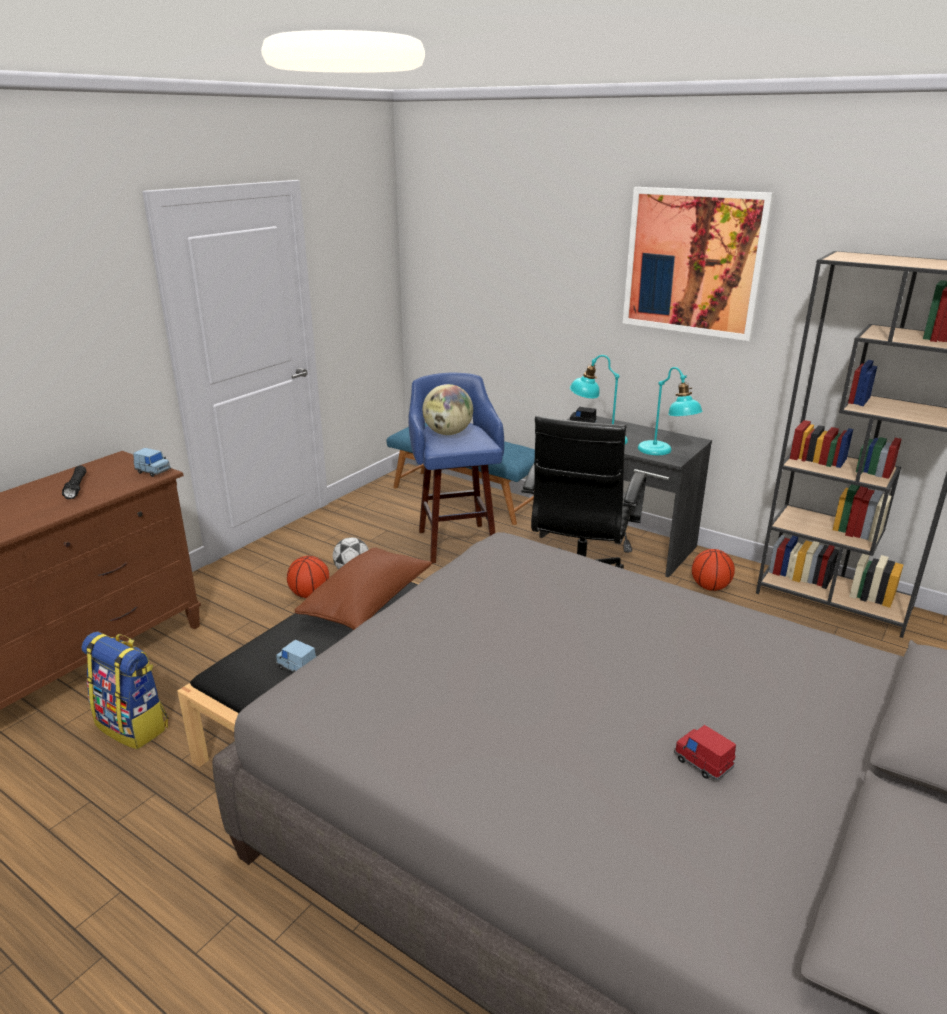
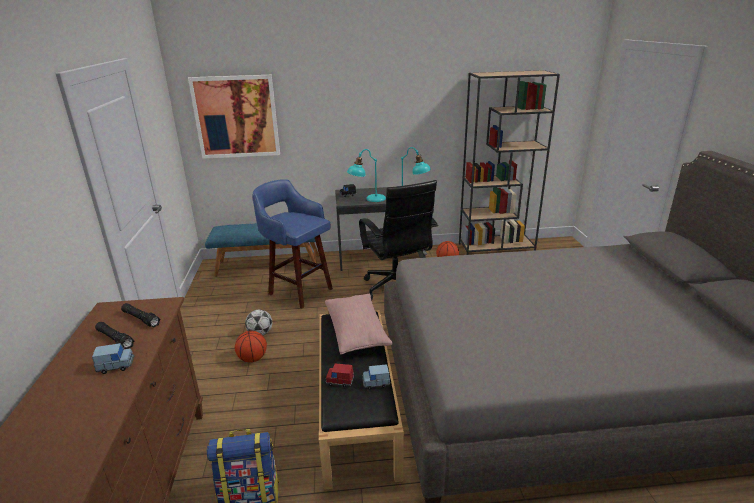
camera: 40 degrees left, 0 degrees up
(120, 478) = (141, 319): none -> black flashlight
(153, 471) = (160, 305): blue toy car -> blue toy car (116, 366)
(368, 603) = (356, 332): brown pillow -> pink pillow
(448, 433) = (289, 220): globe -> none
(693, 262) = (395, 88): picture -> picture (236, 117)
(702, 763) = (639, 311): red toy car -> red toy car (340, 381)

